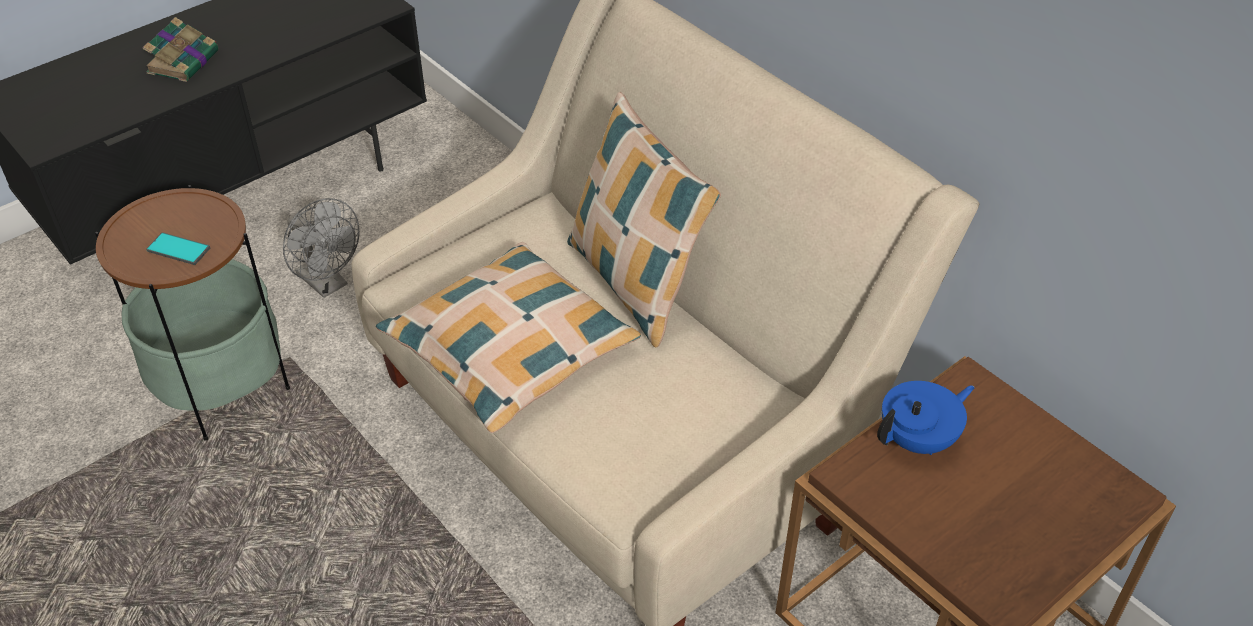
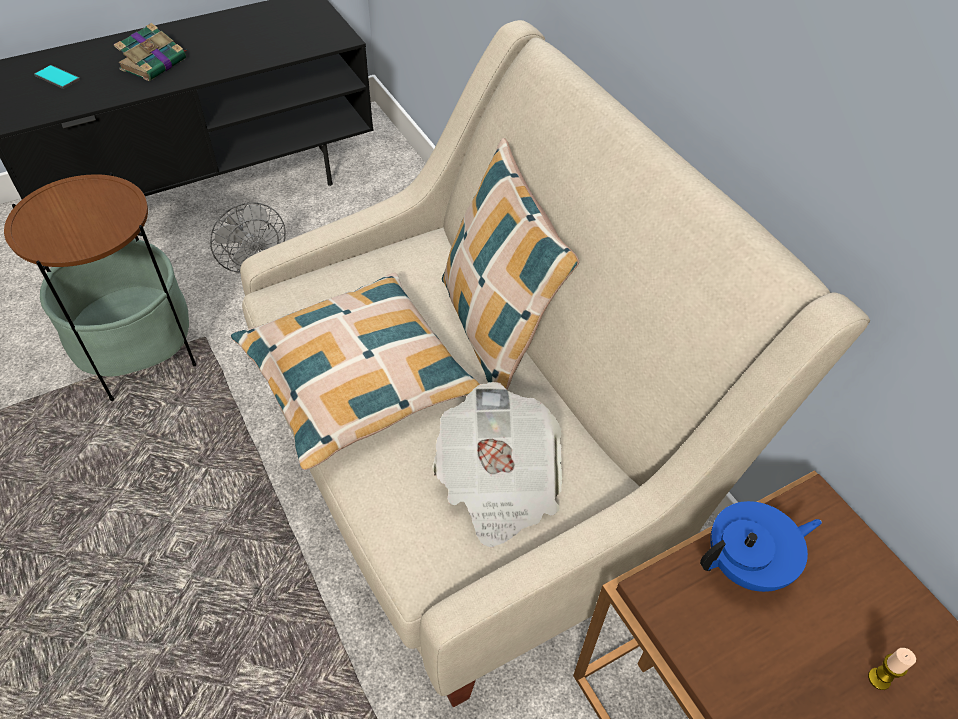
camera: 10 degrees right, 5 degrees up
(178, 249) = (77, 231): phone -> phone (57, 77)
(676, 420) = (498, 484): none -> newspaper
(1044, 506) = (879, 679): none -> candle

